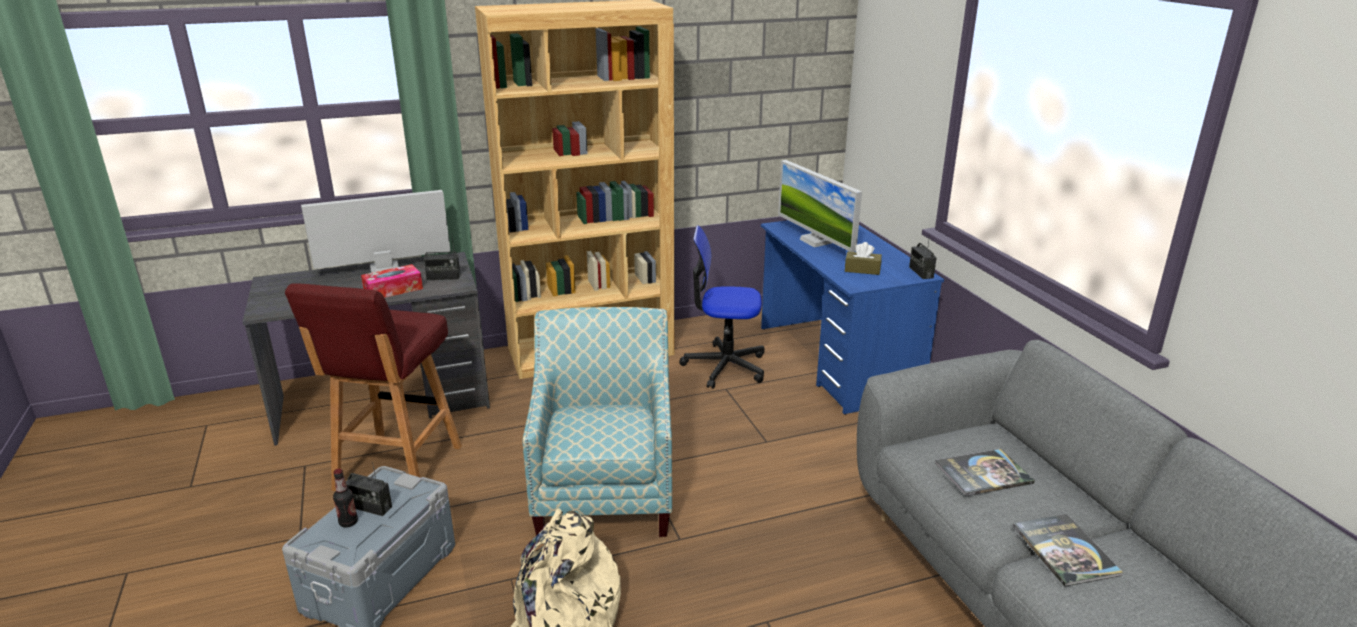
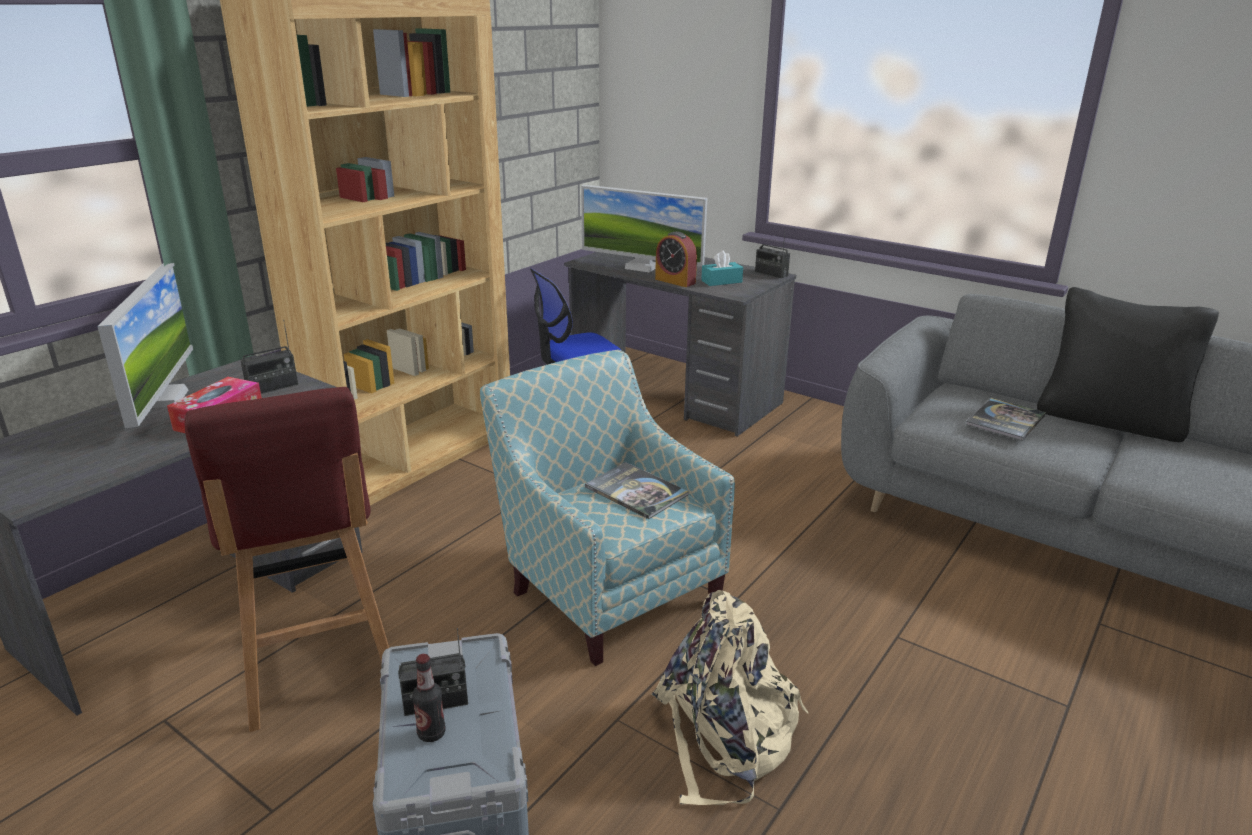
camera: 35 degrees left, 0 degrees up
(385, 269) = (164, 399): monitor -> monitor turned 135 degrees clockwise
(822, 260) = (675, 281): none -> alarm clock
(836, 361) = (674, 394): blue desk -> grey desk
(862, 270) = (721, 281): brown tissue box -> turquoise tissue box
(1065, 550) = (1132, 454): book -> book (636, 491)
(1106, 512) = (1109, 420): none -> black pillow

